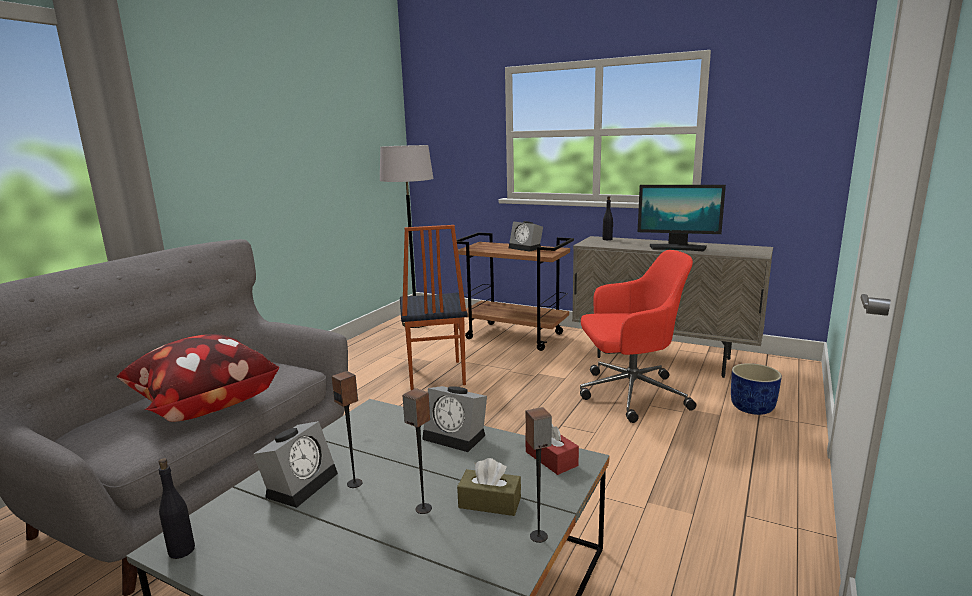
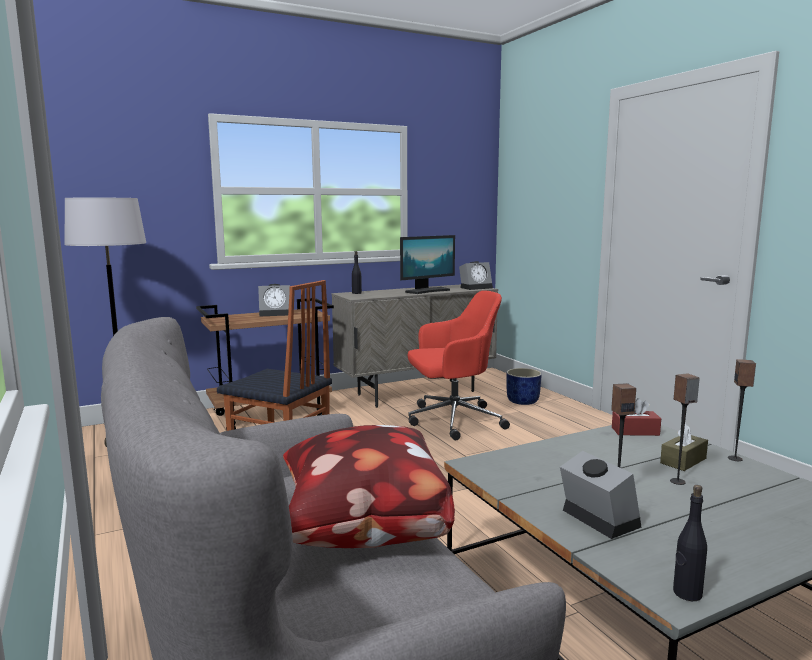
camera: 55 degrees left, 5 degrees down
(457, 436) = (569, 447): alarm clock -> alarm clock (476, 287)
(629, 394) = (452, 420): red office chair -> red office chair turned 45 degrees clockwise

